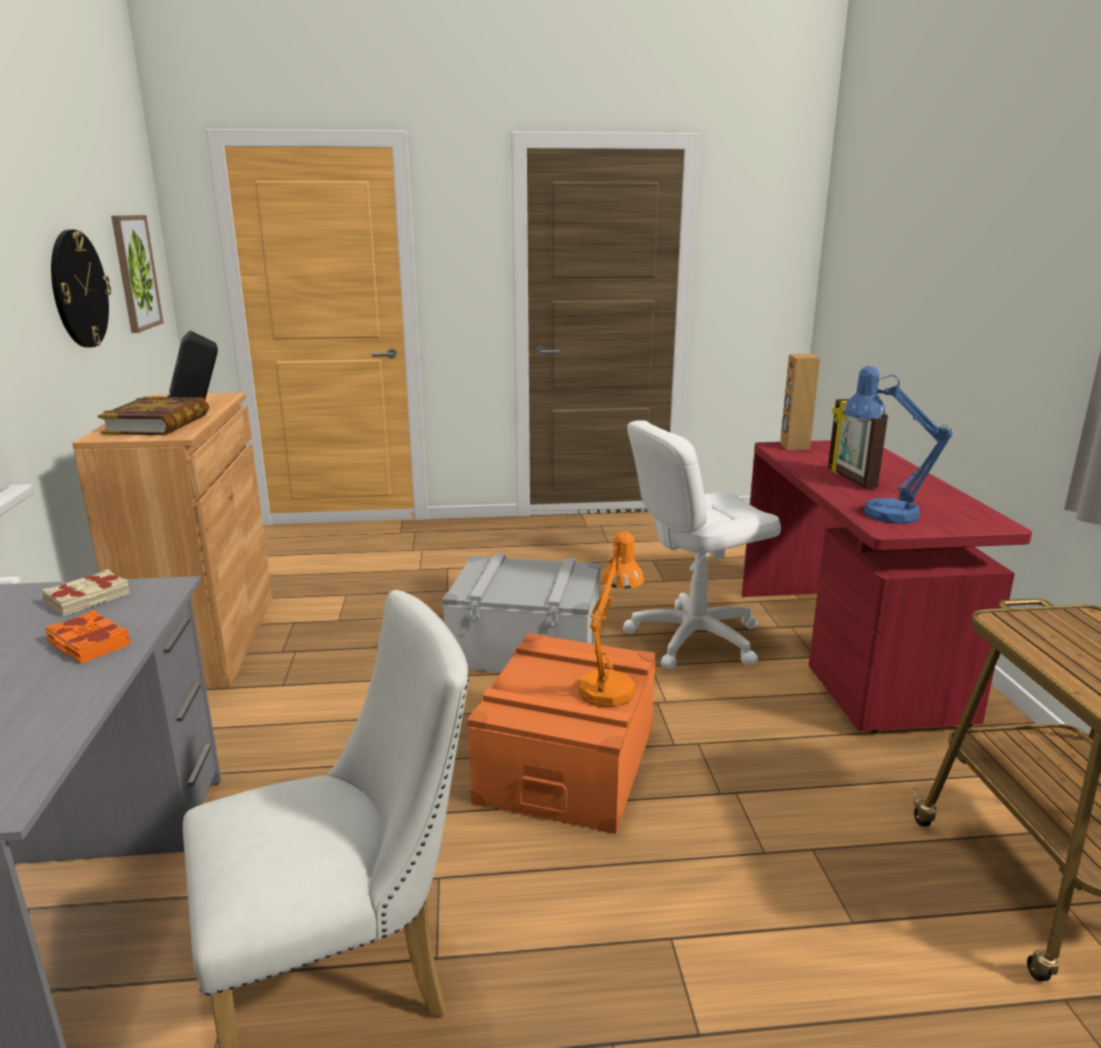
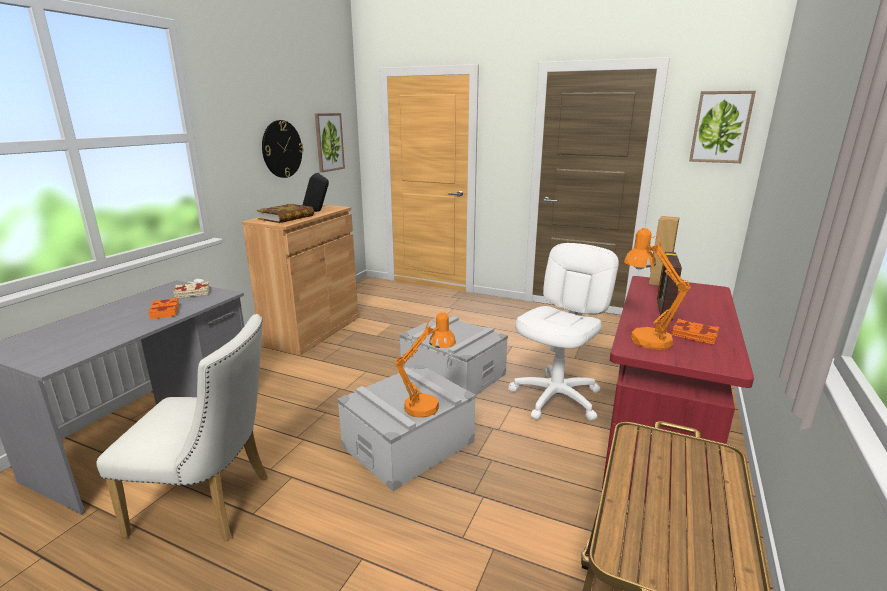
camera: 30 degrees right, 0 degrees up
(567, 763) = (408, 444): orange storage box -> grey storage box
(694, 638) = (556, 398): white office chair -> white office chair turned 120 degrees clockwise
(769, 232) = (720, 127): none -> picture
(879, 512) = (644, 337): blue table lamp -> orange table lamp
(920, 499) = (694, 335): none -> orange book

